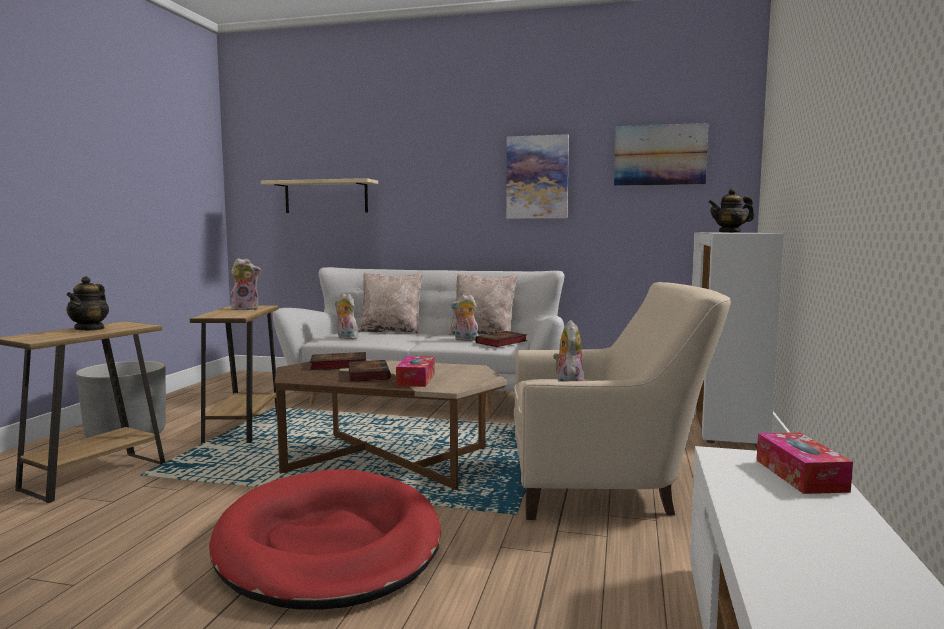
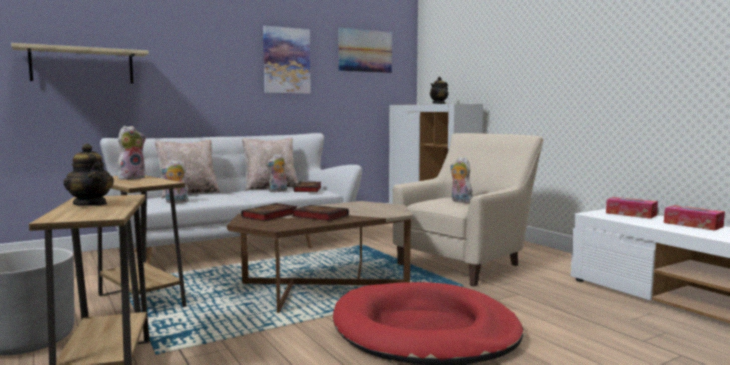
camera: 45 degrees left, 0 degrees up
(416, 379) = (360, 213): tissue box -> tissue box (693, 225)

